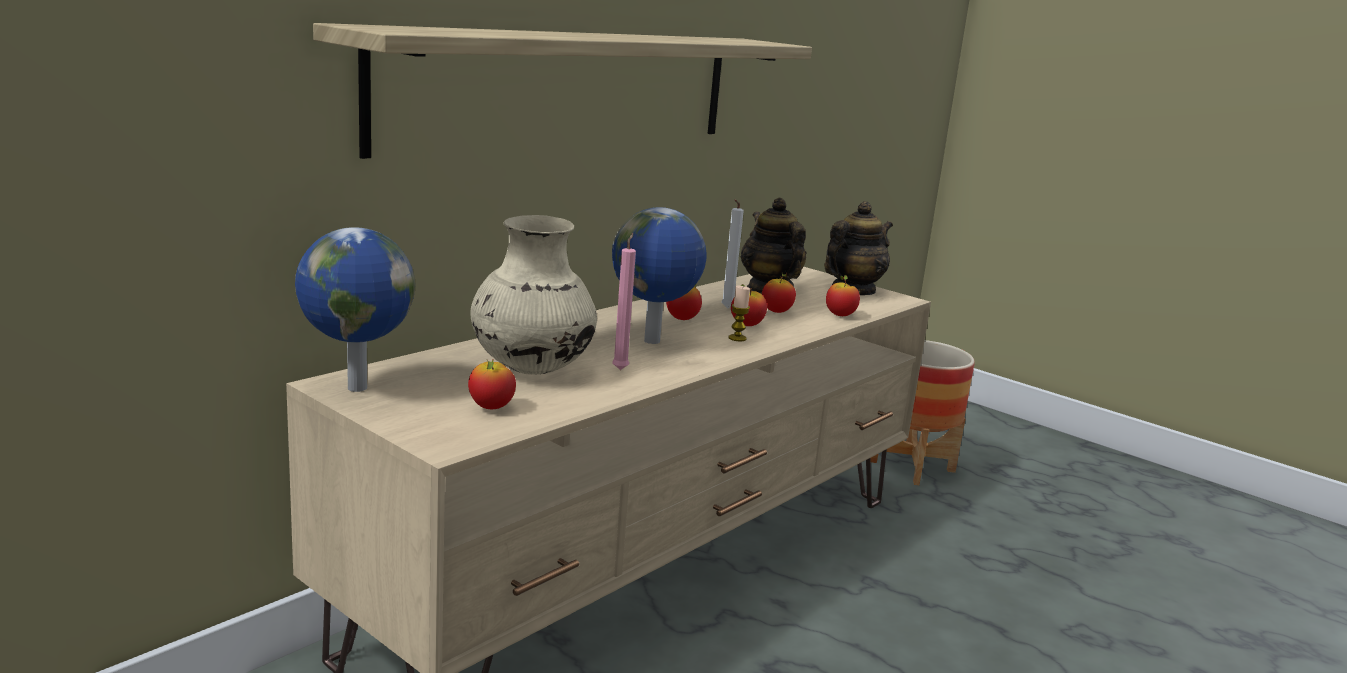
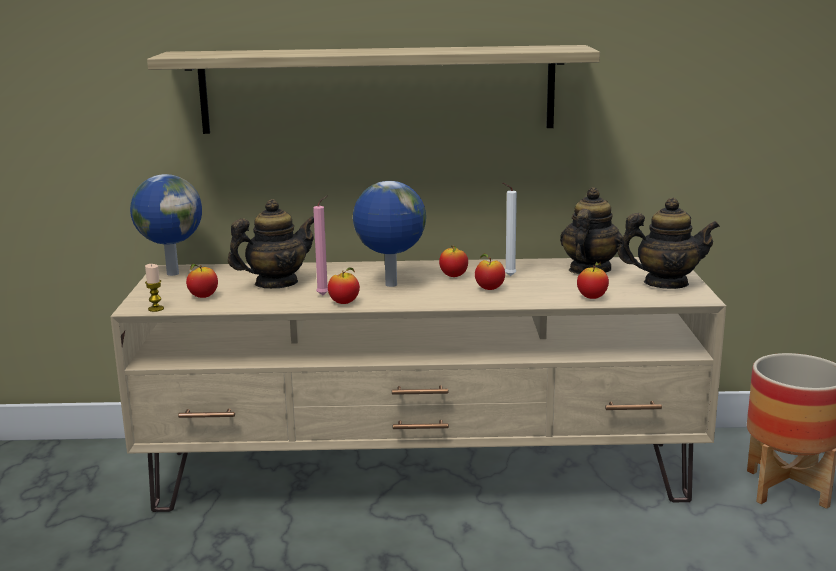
camera: 50 degrees right, 0 degrees up
(531, 369) = (276, 284): beige vase -> teapot
(737, 338) = (455, 295): candle -> candle (156, 309)
(776, 312) = (543, 285): apple -> apple (344, 303)

